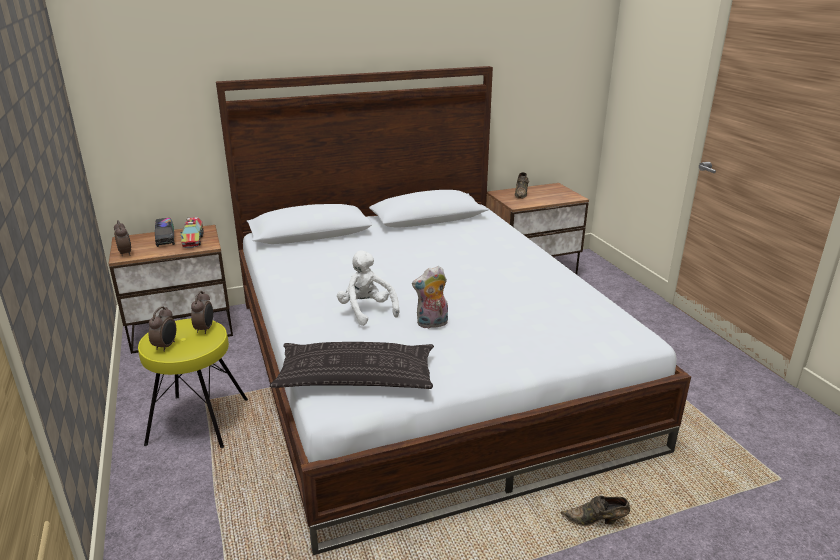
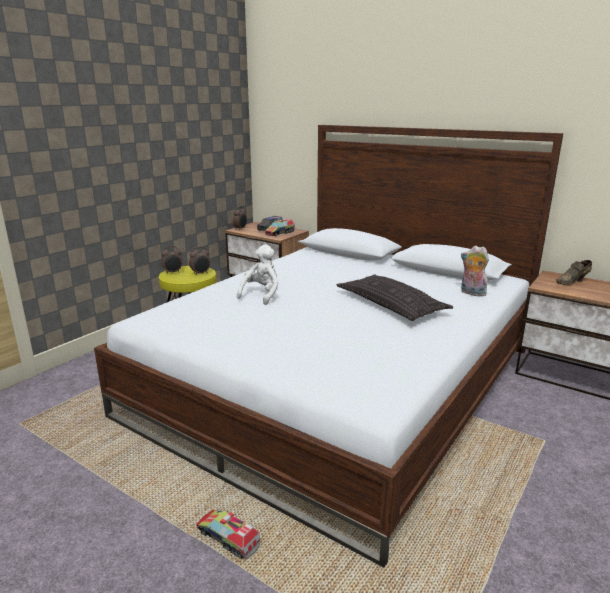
camera: 55 degrees right, 5 degrees down
(355, 376) = (175, 316): pillow -> pillow (390, 304)
(432, 324) = (274, 318): plush toy -> plush toy (471, 293)
(596, 521) = (228, 538): brown shoe -> toy truck

